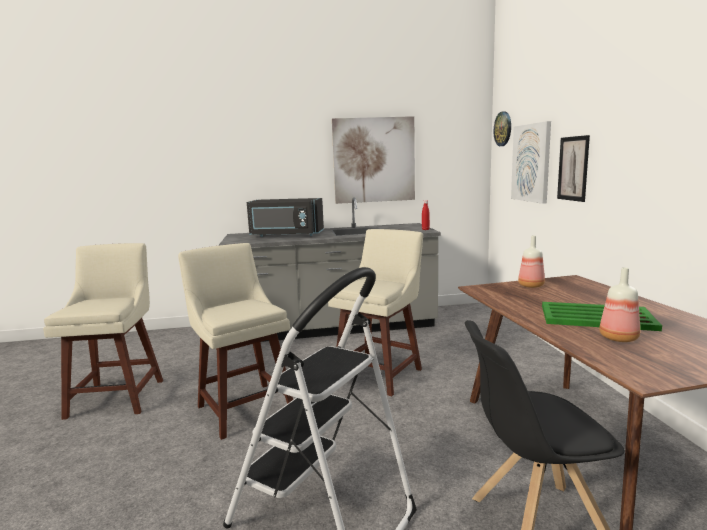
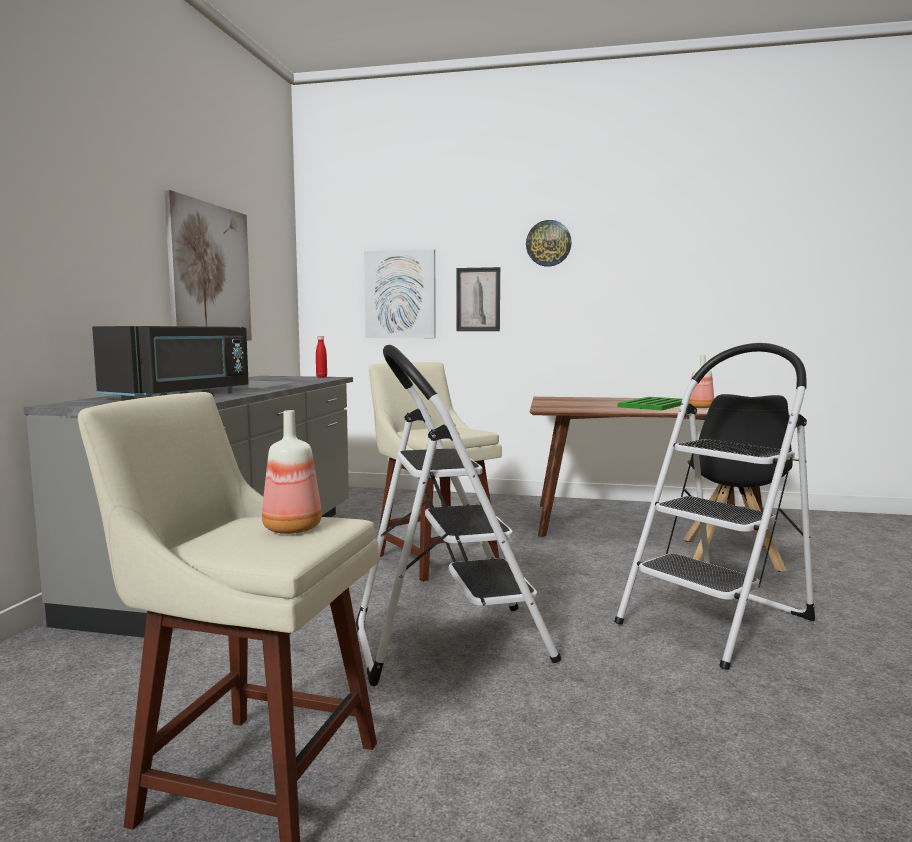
camera: 70 degrees left, 5 degrees down
(244, 407) = (445, 643): beige stool -> step ladder
(503, 129) = (331, 252): wall clock -> wall clock (548, 243)
(530, 285) = (554, 403): bottle -> bottle (290, 529)

